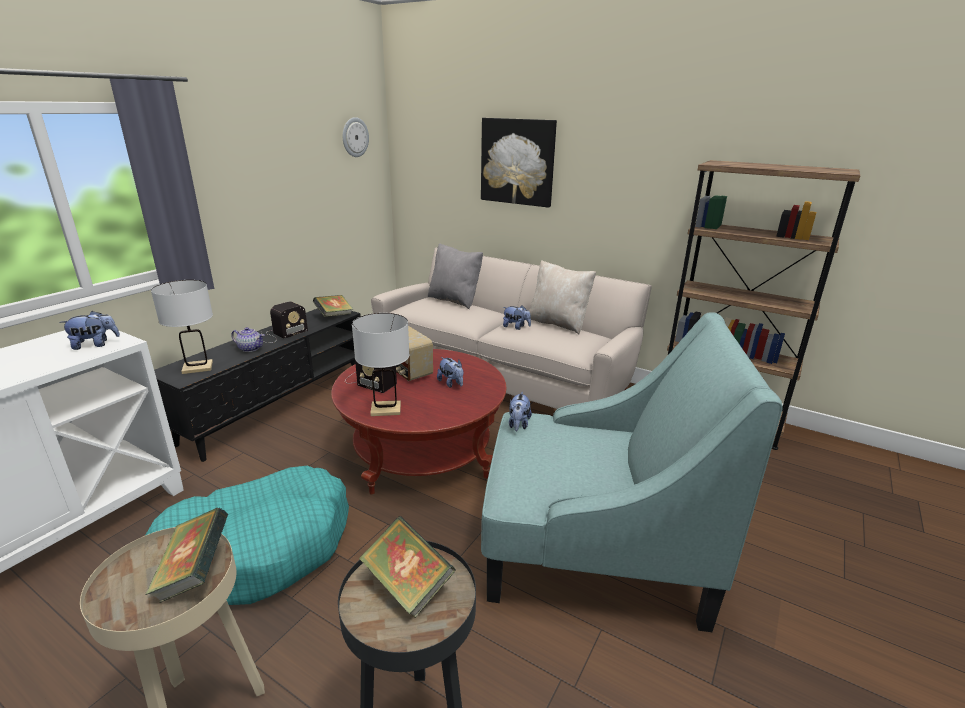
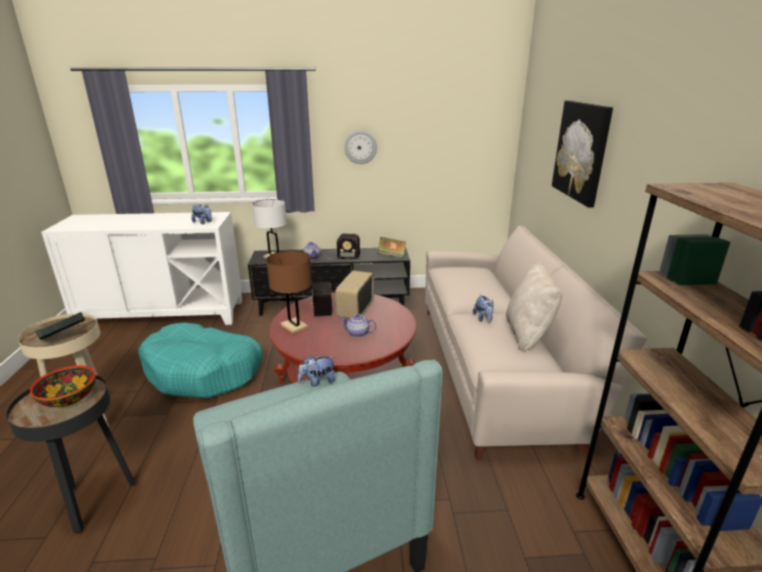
camera: 55 degrees right, 0 degrees up
(355, 137) = (476, 113): wall clock -> wall clock (360, 147)
(385, 409) = (294, 326): white table lamp -> brown table lamp
(407, 584) = (68, 398): book -> bowl
(451, 383) = (358, 333): plush toy -> teapot
(454, 300) = (489, 277): grey pillow -> none

